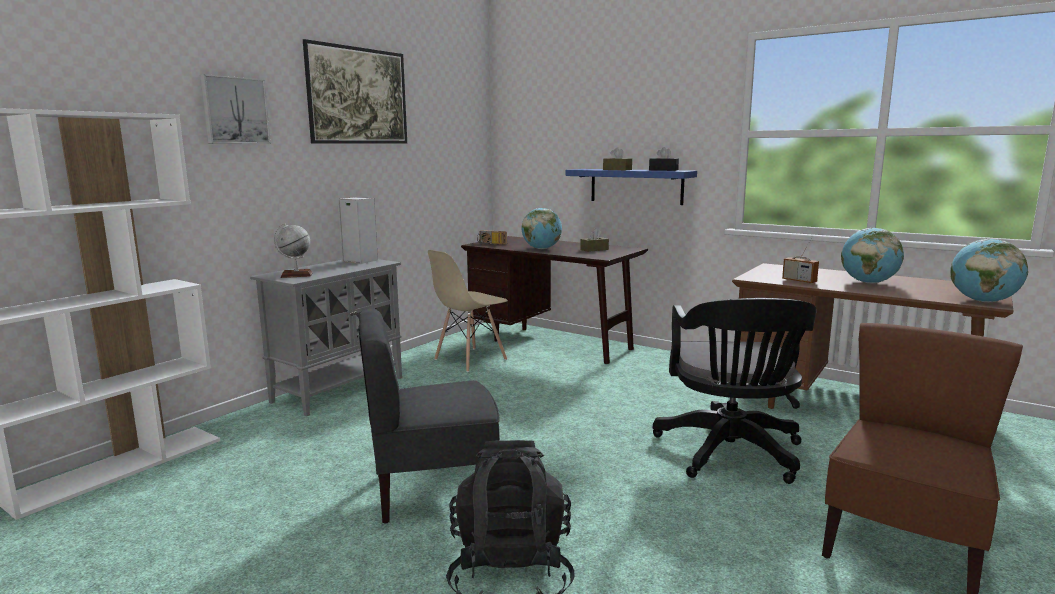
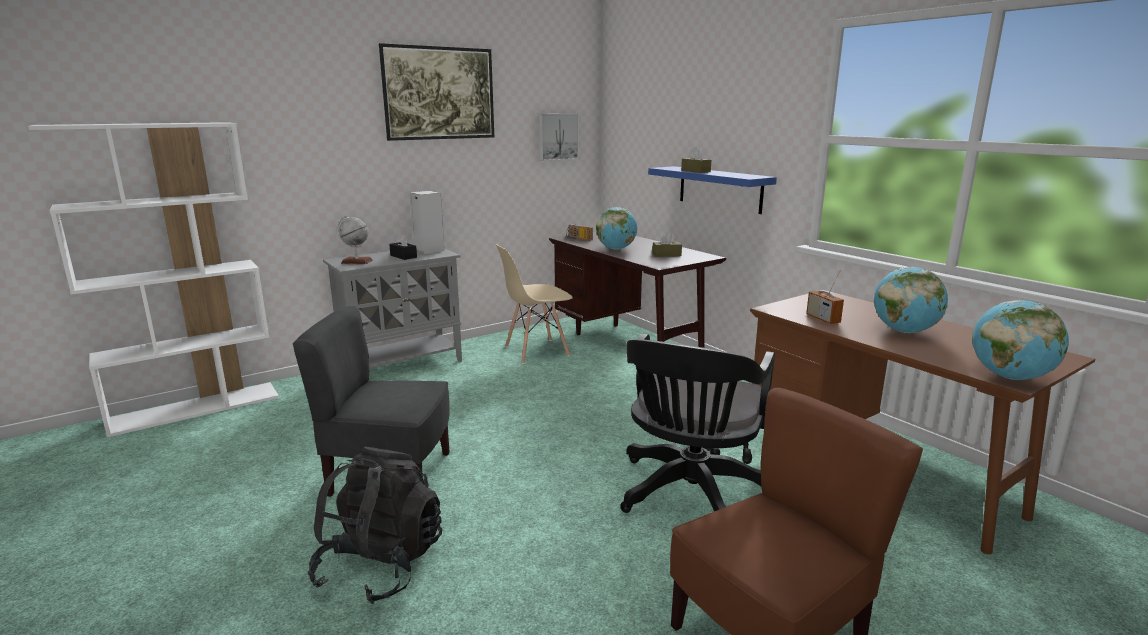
camera: 20 degrees right, 5 degrees up
(234, 111) = (309, 113): picture -> picture (557, 136)
(663, 170) = (740, 174): black tissue box -> black tissue box (403, 256)

